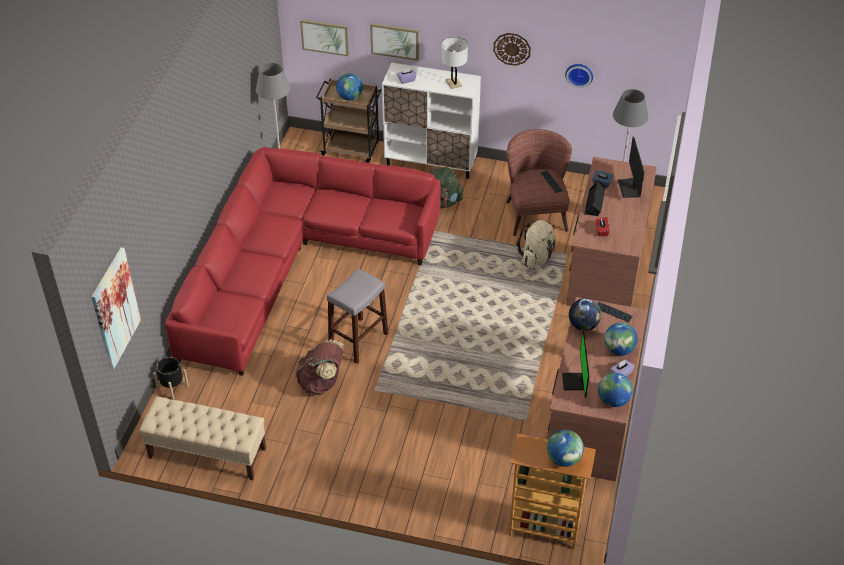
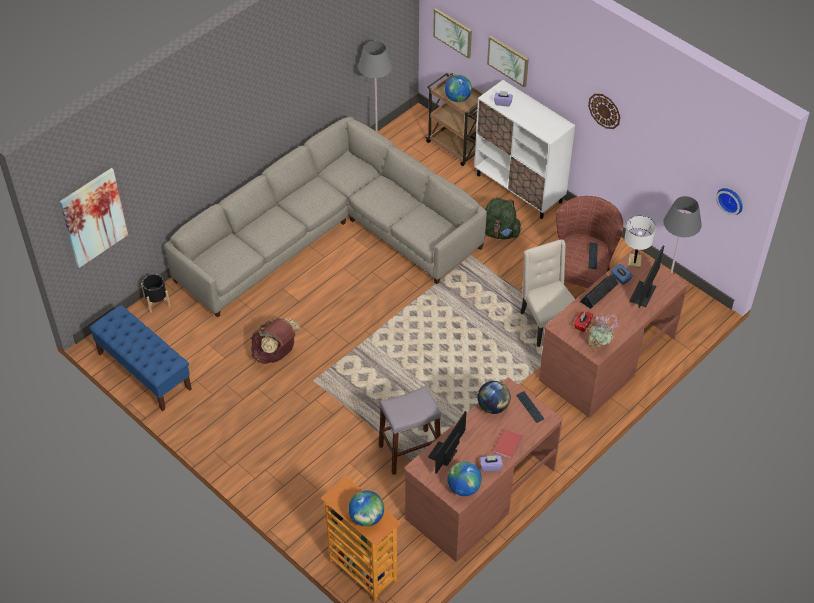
camera: 30 degrees right, 5 degrees up
(207, 453) = (144, 371): beige bench -> blue bench
(293, 263) = (329, 234): red sofa -> grey sofa
(358, 340) = (332, 329): grey stool -> grey stool (410, 451)
(453, 83) = (543, 123): white table lamp -> white table lamp (634, 261)
(537, 257) = (546, 323): beige backpack -> beige chair
(579, 74) = (660, 161): wall clock -> wall clock (731, 200)
(619, 350) = (506, 444): globe -> red book
(628, 242) = (599, 347): none -> potted plant

